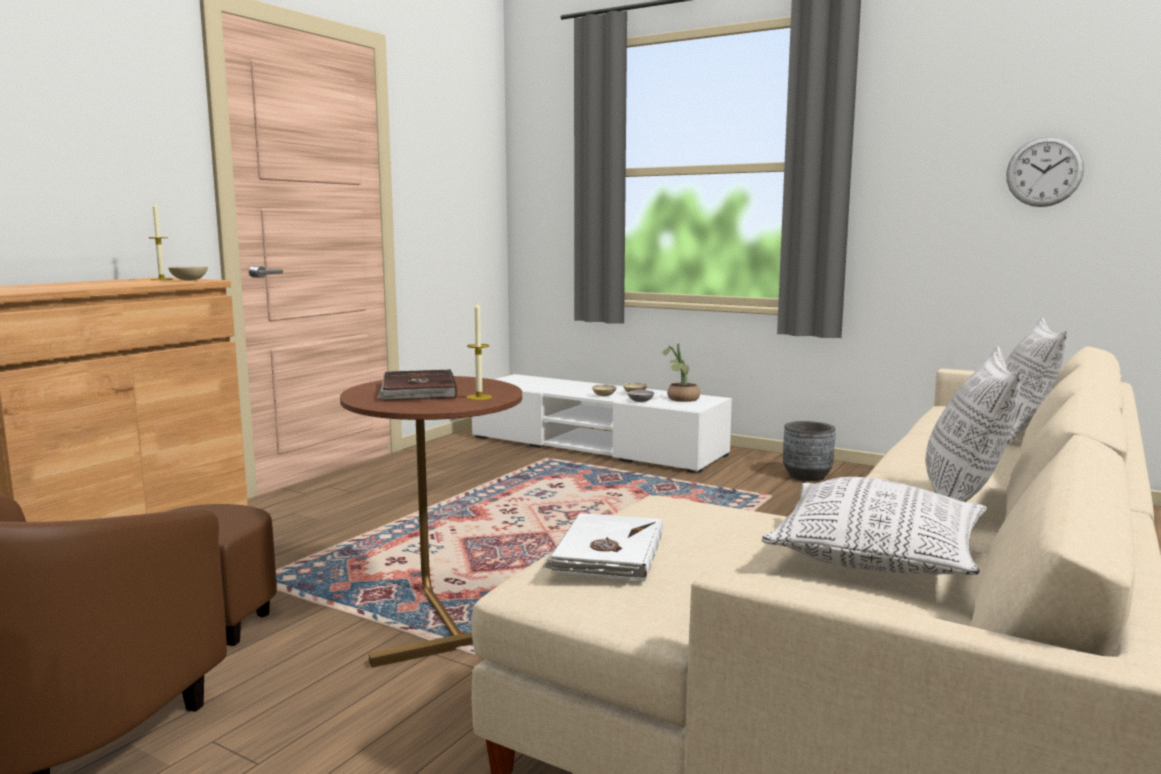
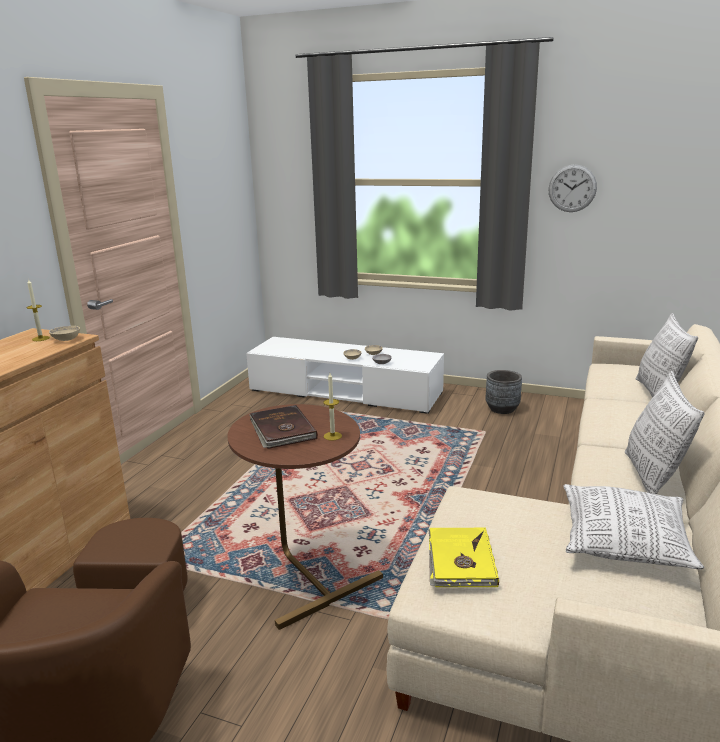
camera: 10 degrees left, 10 degrees up
(607, 552) = (460, 561): white book -> yellow book
(680, 399) = (409, 358): potted plant -> none
(1044, 172) = (664, 194): wall clock -> wall clock (572, 188)

